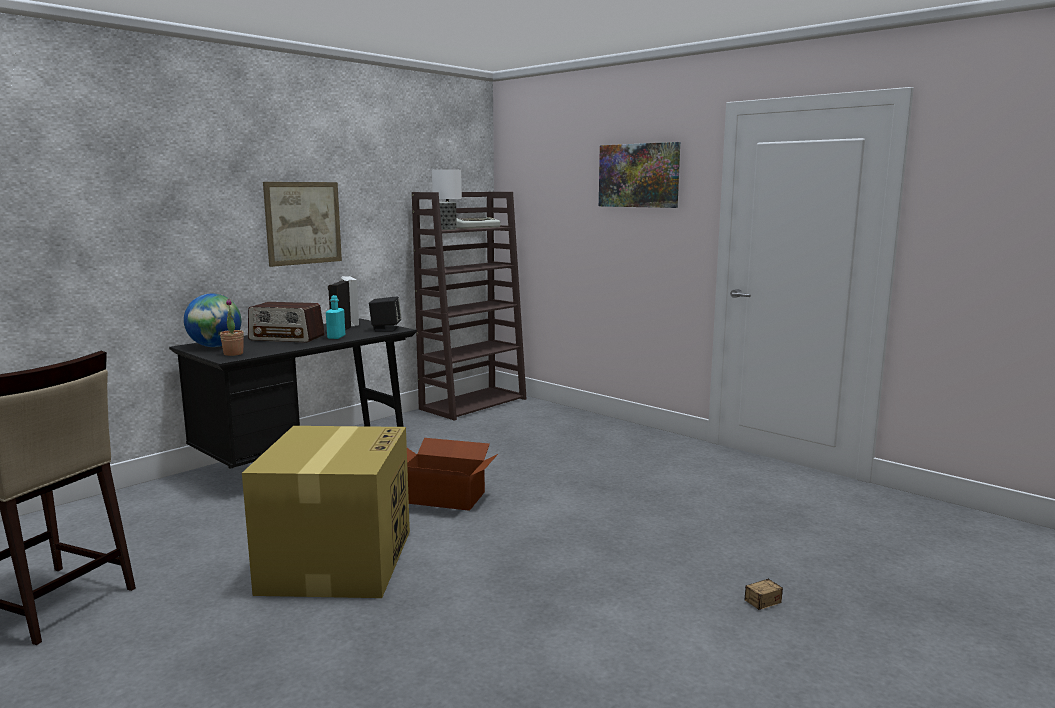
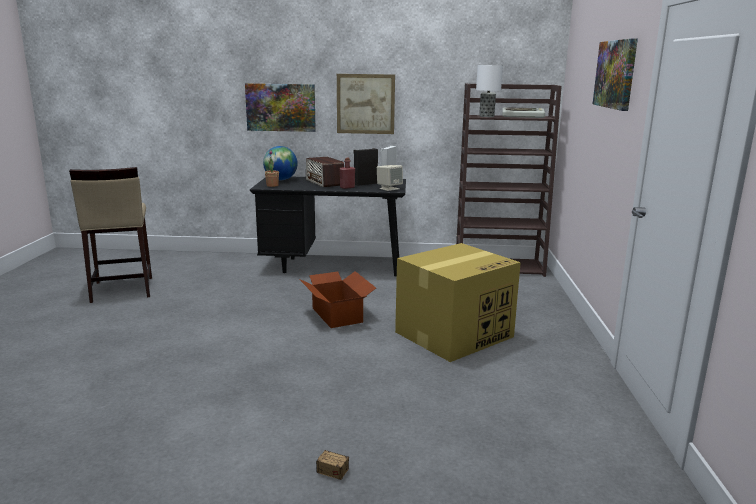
camera: 50 degrees right, 5 degrees up
(183, 235) = (281, 107): none -> picture
(336, 337) = (347, 187): turquoise bottle -> red bottle
(337, 560) = (224, 321): cardboard box -> cardboard box (455, 334)
(385, 329) = (389, 188): black speaker -> beige speaker

